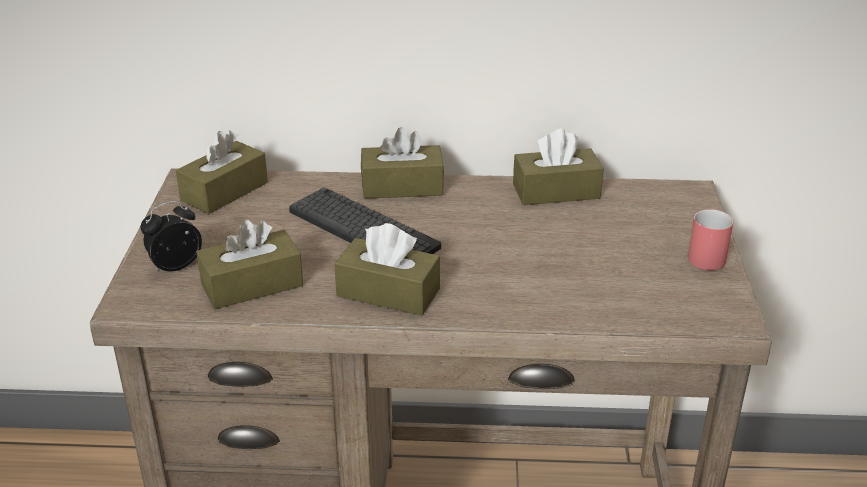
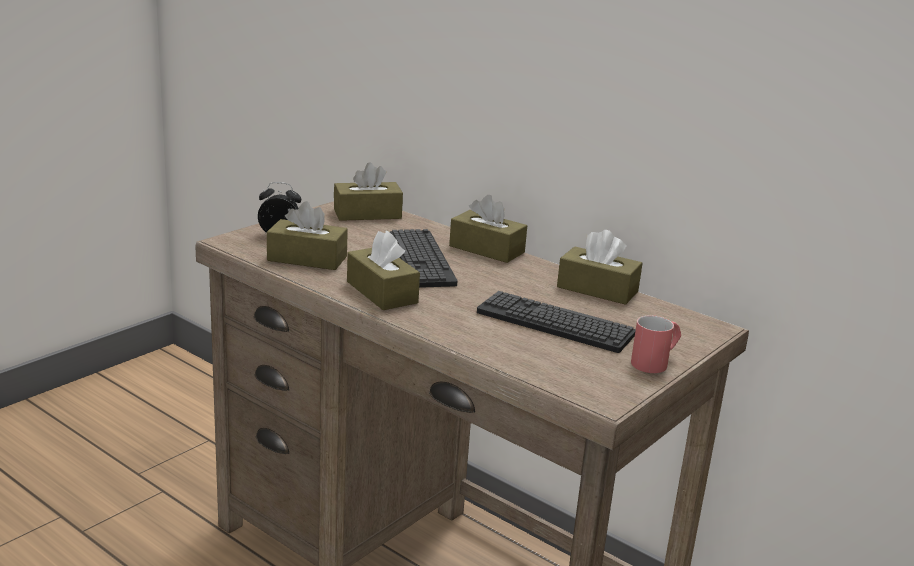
camera: 35 degrees right, 10 degrees down
(580, 251) = (555, 323): none -> keyboard

